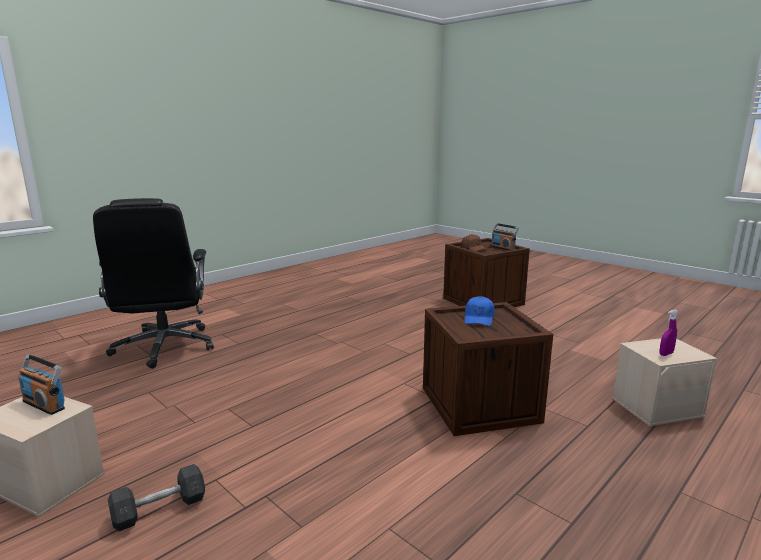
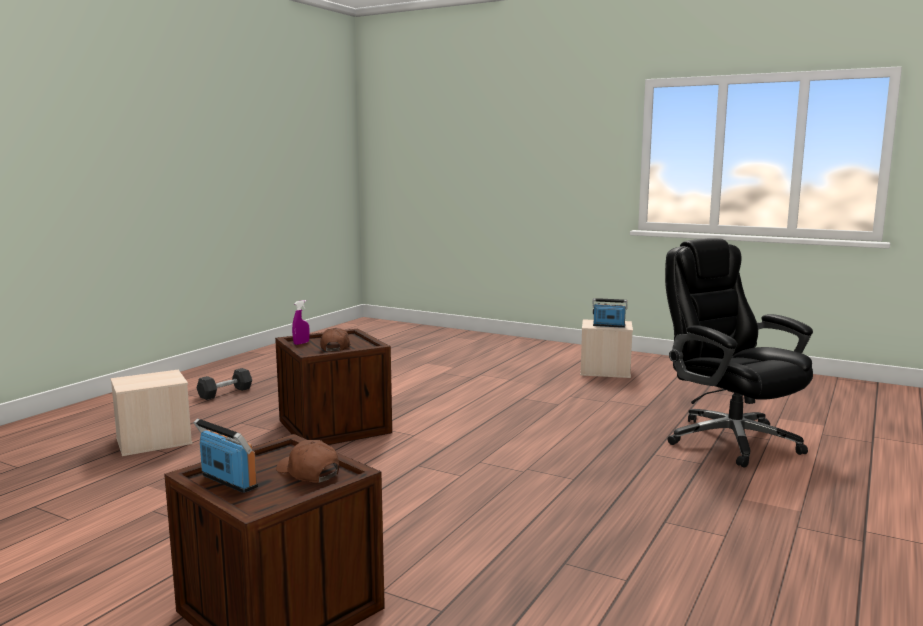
camera: 165 degrees right, 5 degrees down
(160, 509) = (524, 370): grey dumbbell -> grey dumbbell (225, 393)
(479, 318) = (335, 347): blue cap -> brown cap
(666, 354) = (156, 376): purple spray bottle -> purple spray bottle (301, 343)

